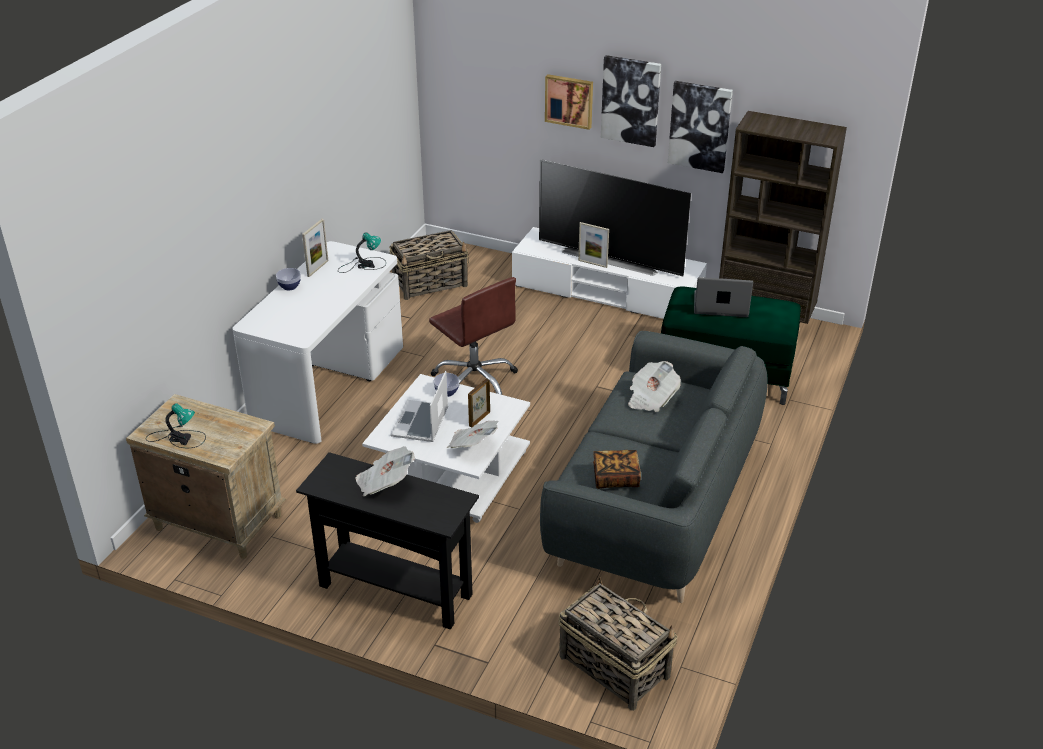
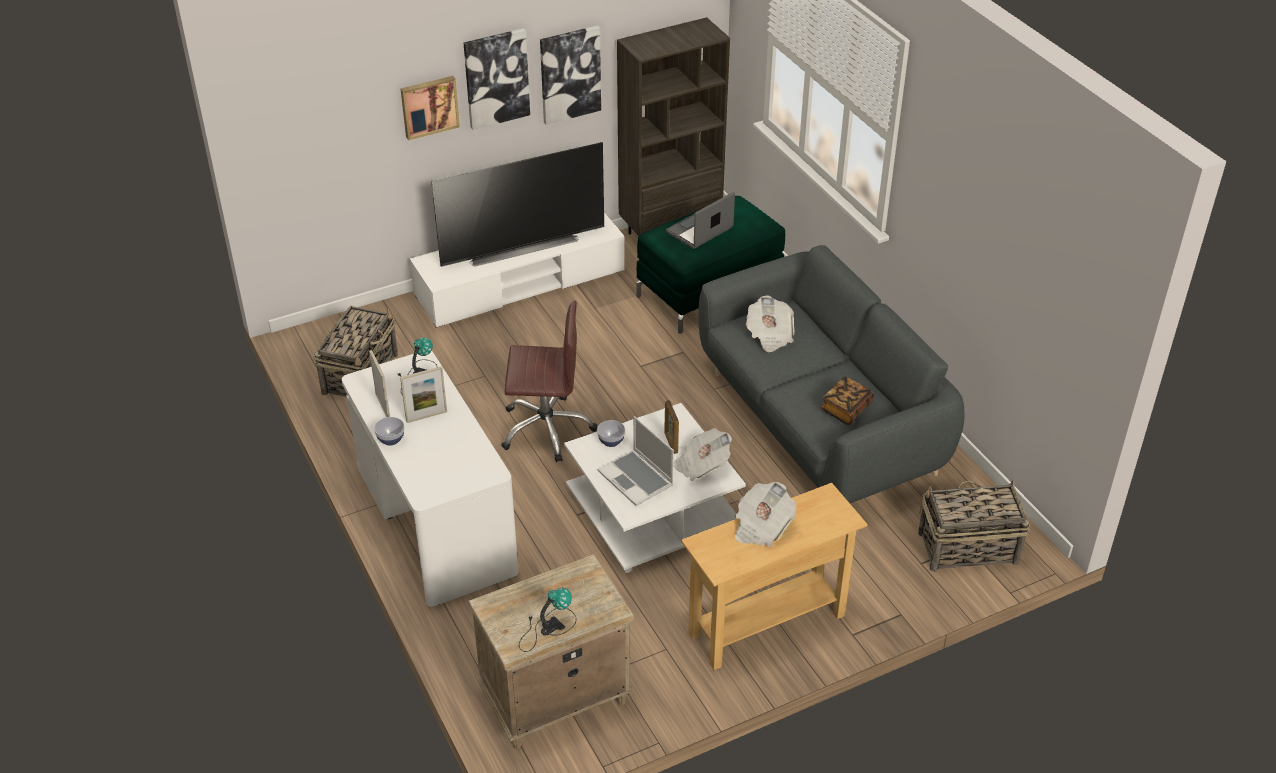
camera: 50 degrees left, 5 degrees up
(395, 590) = (766, 624): black console table -> beige console table
(592, 263) = (515, 260): picture frame -> picture frame (426, 416)

